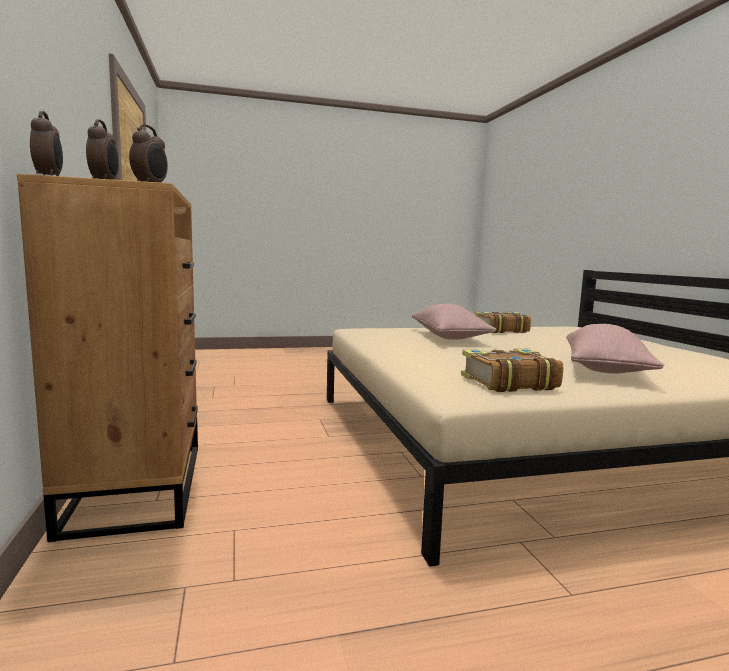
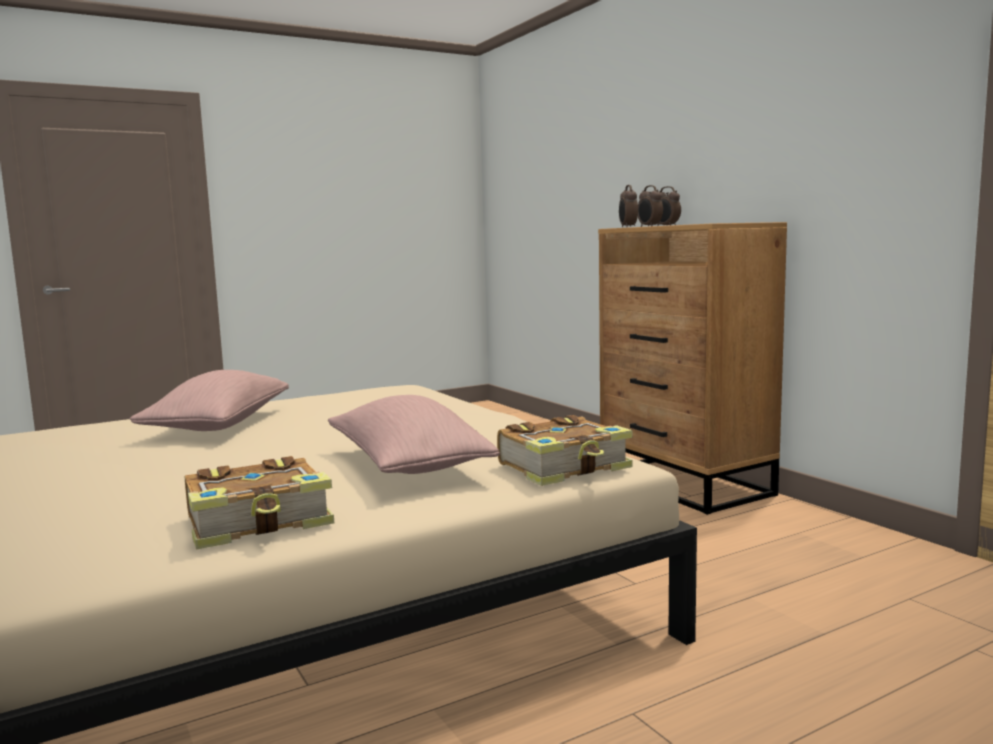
camera: 165 degrees right, 0 degrees up
(507, 382) = (356, 399): book -> book (565, 468)

